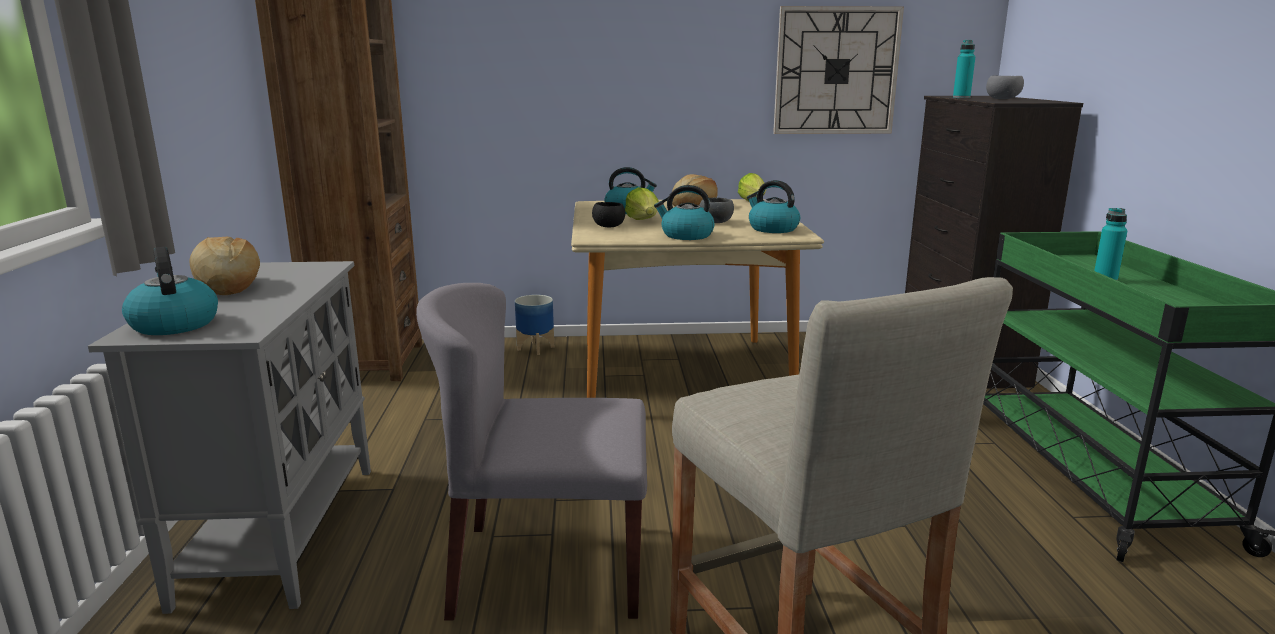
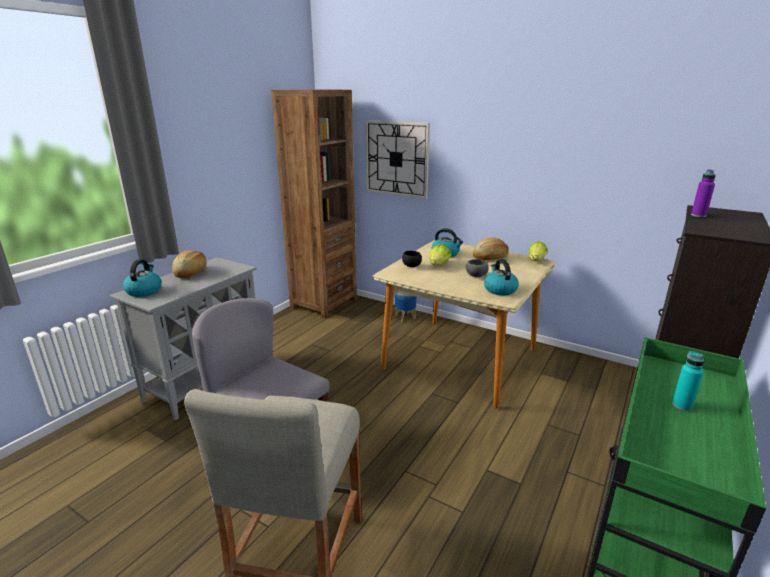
camera: 35 degrees right, 5 degrees up
(686, 235) = (438, 283): kettle -> none
(836, 71) = (621, 177): wall clock -> wall clock (396, 159)
(961, 97) = (698, 215): turquoise bottle -> purple bottle
(1003, 99) = (726, 224): grey bowl -> none

